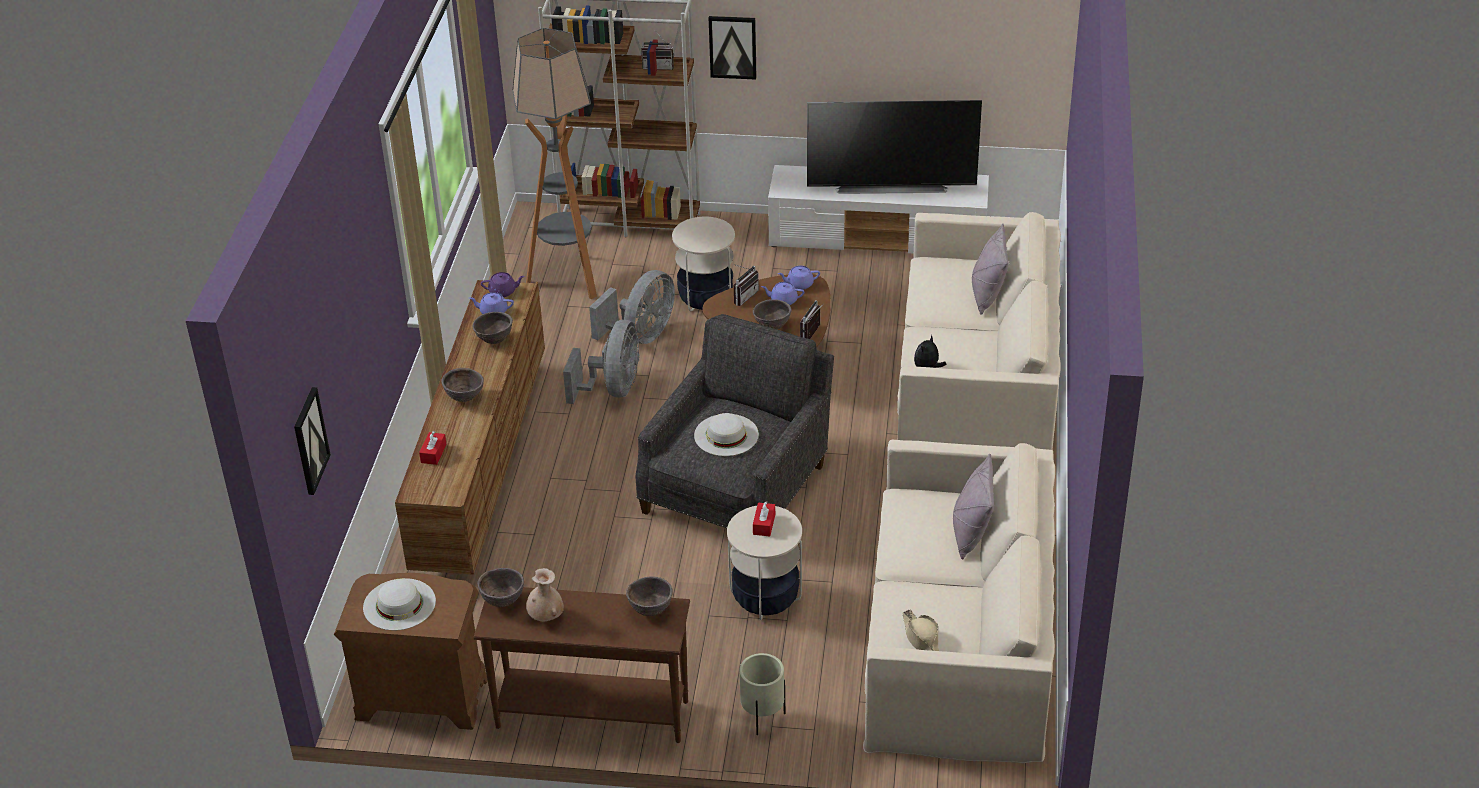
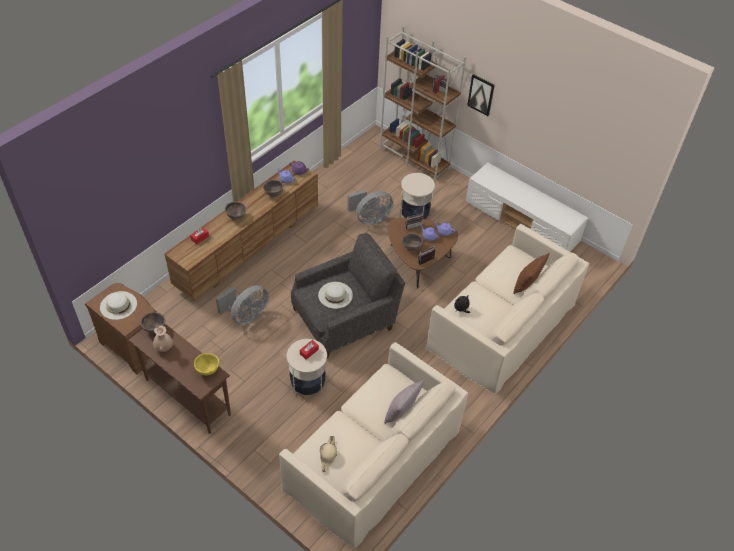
camera: 30 degrees right, 10 degrees up
(310, 441) = (97, 214): picture -> none
(568, 279) = (364, 174): floor lamp -> none
(613, 389) = (334, 240): grey fan -> grey fan (246, 316)
(650, 610) = (208, 370): brown bowl -> yellow bowl
(763, 718) = (253, 444): beige planter -> none
(891, 185) = (534, 200): television -> none
(987, 295) = (526, 284): purple pillow -> brown pillow

